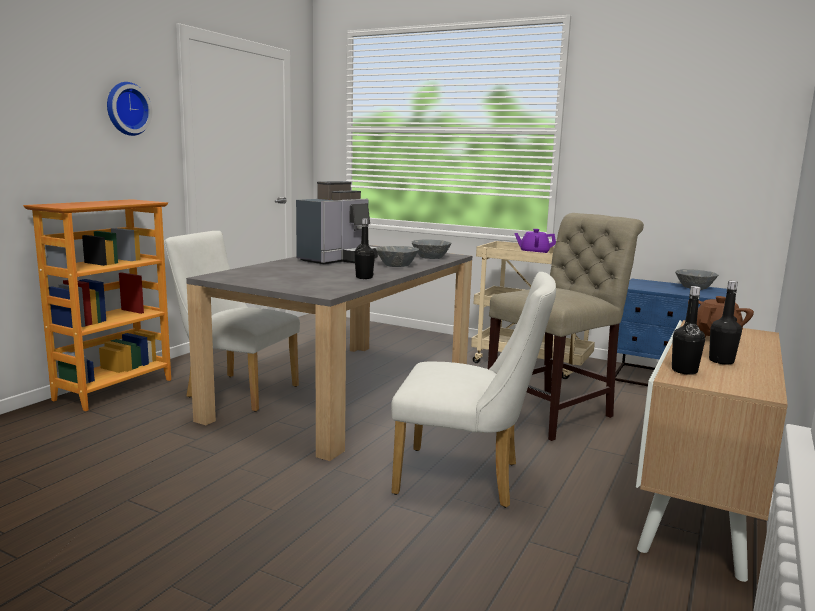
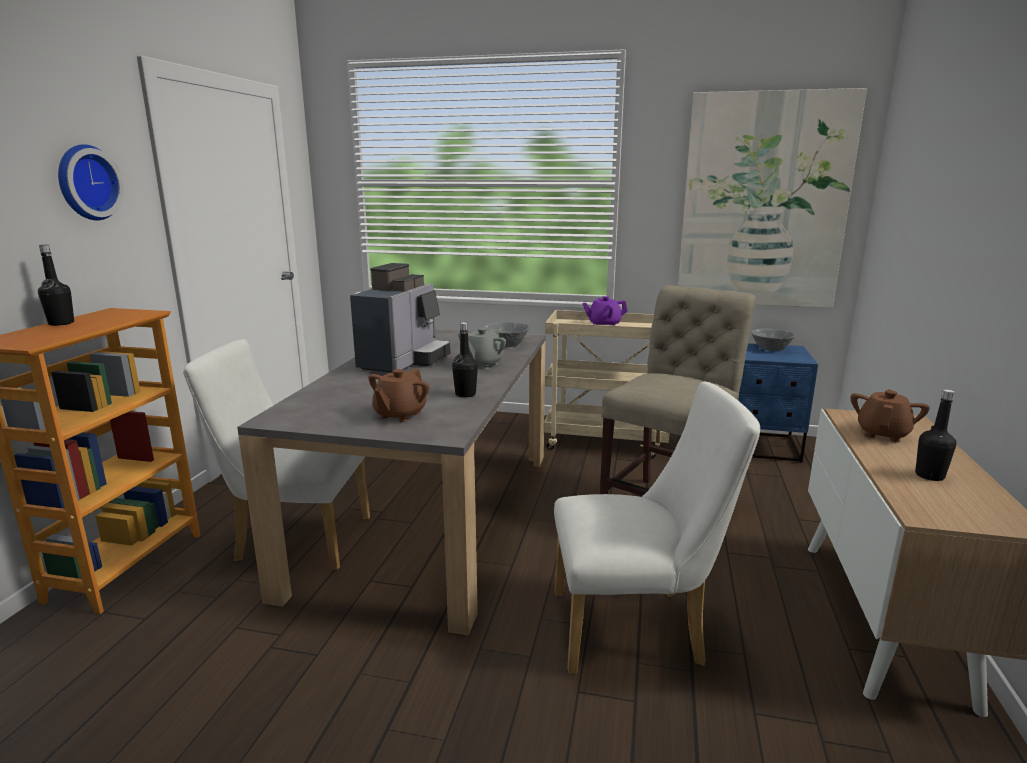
camera: 15 degrees left, 5 degrees up
(303, 282) = (400, 415): none -> brown teapot
(397, 265) = (482, 364): grey bowl -> grey teapot
(684, 371) = (915, 501): black bottle -> black bottle (61, 323)
(694, 149) = (763, 202): none -> picture

